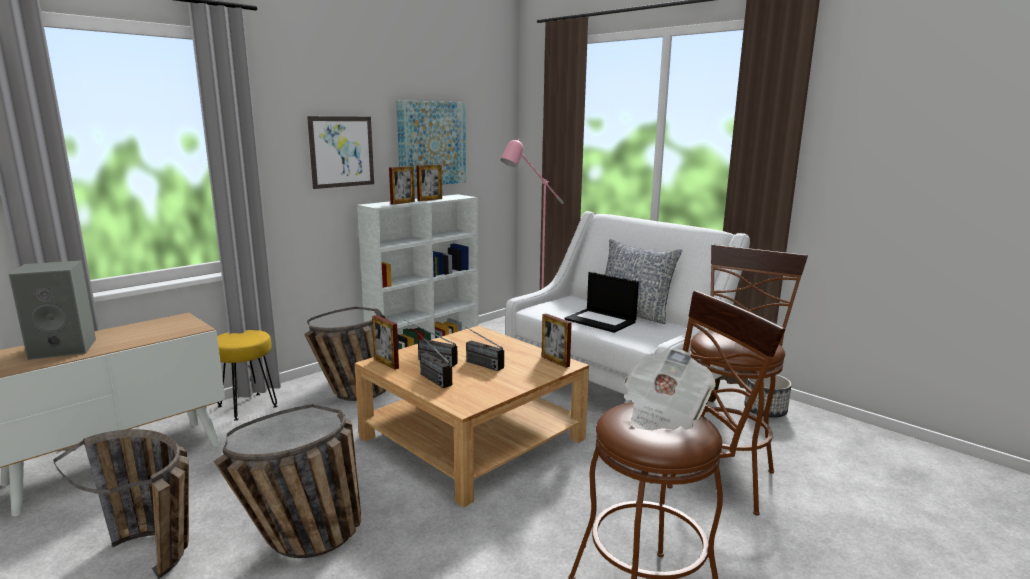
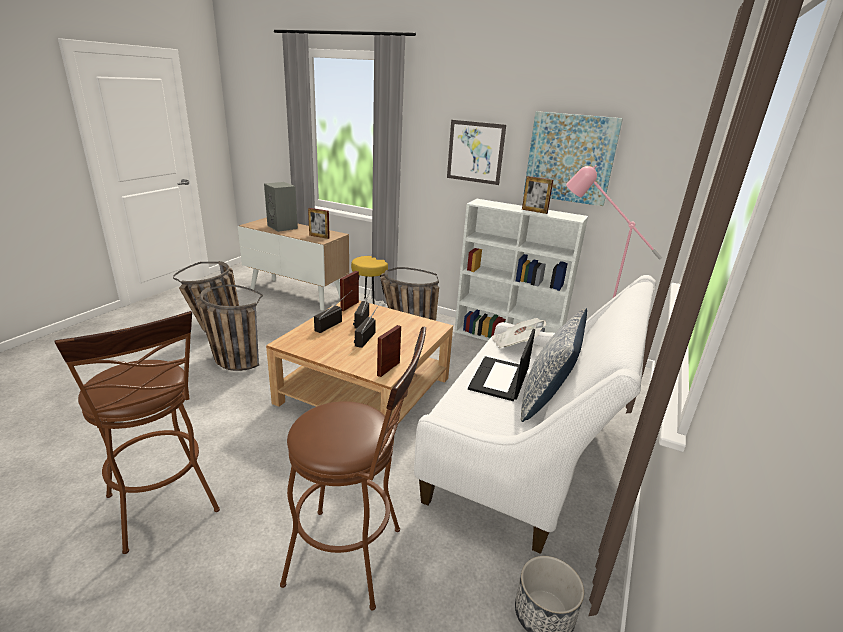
camera: 70 degrees right, 10 degrees up
(402, 203) = (504, 206): picture frame -> picture frame (319, 236)
(663, 413) = (146, 380): newspaper -> newspaper (515, 344)

